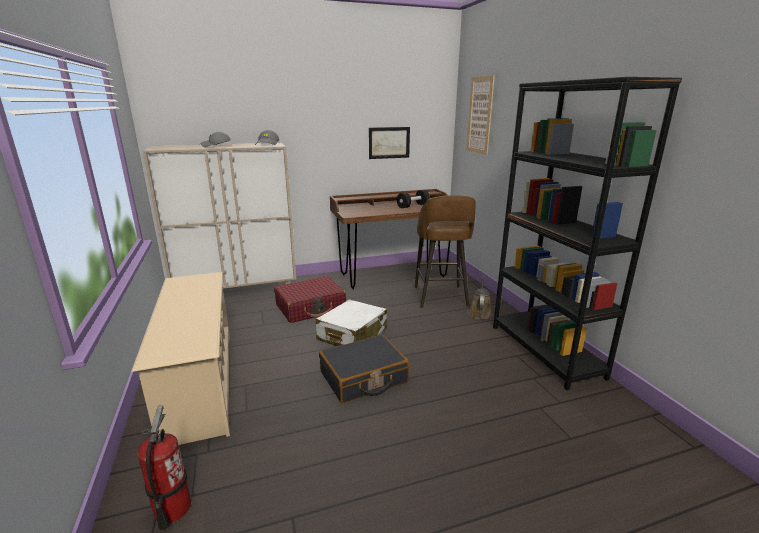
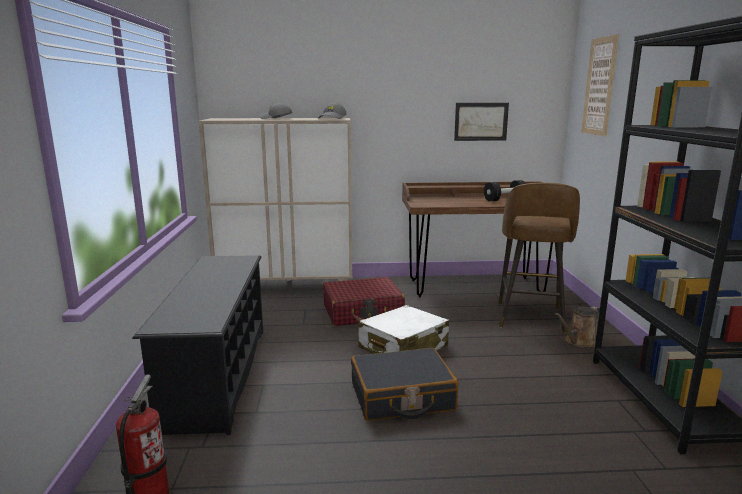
camera: 15 degrees right, 5 degrees down
(200, 382) = (217, 375): beige shoe rack -> black shoe rack
(479, 312) = (579, 341): brown watering can -> brown watering can turned 150 degrees counterclockwise

